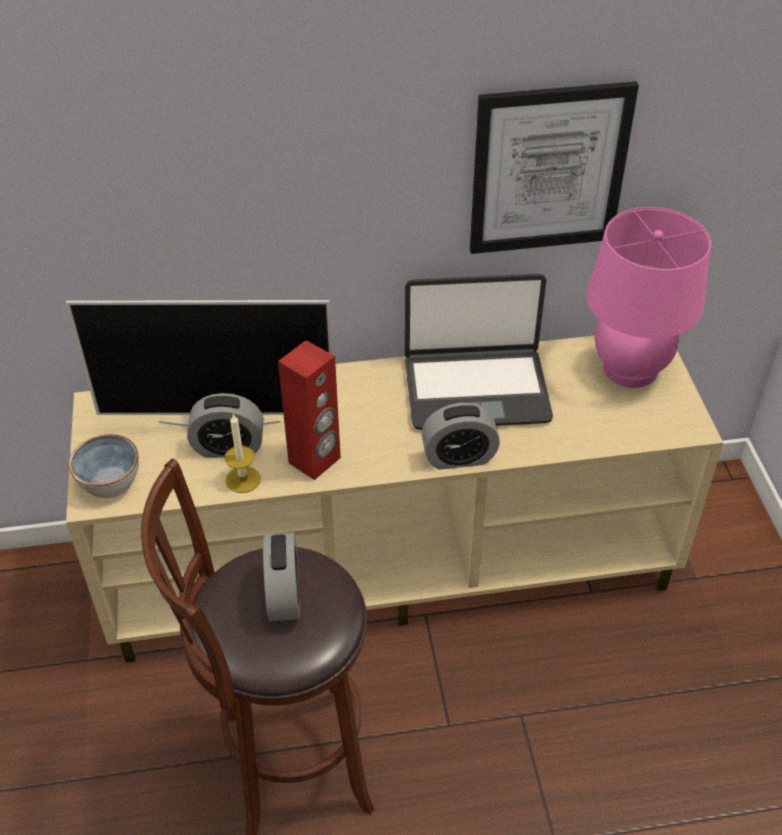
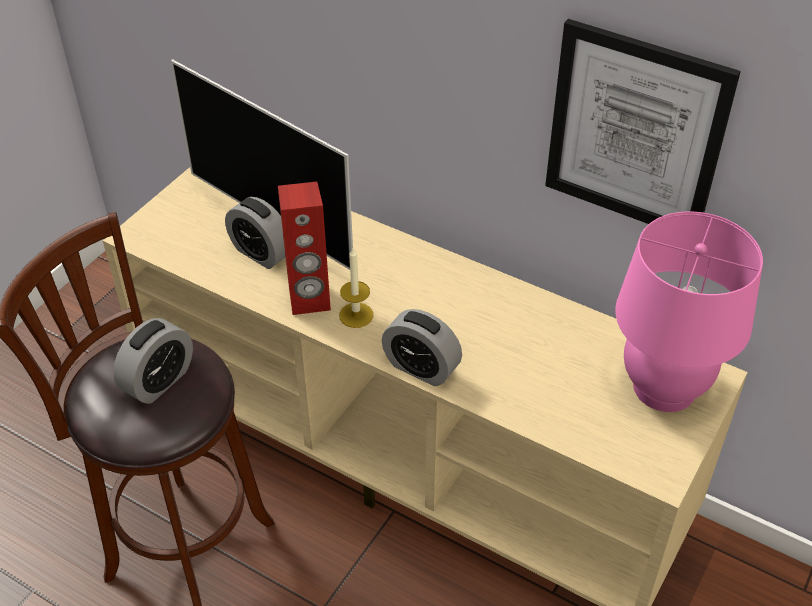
camera: 40 degrees right, 0 degrees up
(109, 483) = (157, 230): bowl -> none
(243, 479) = (244, 282): candle -> candle (356, 315)
(476, 389) = (501, 322): laptop -> none

